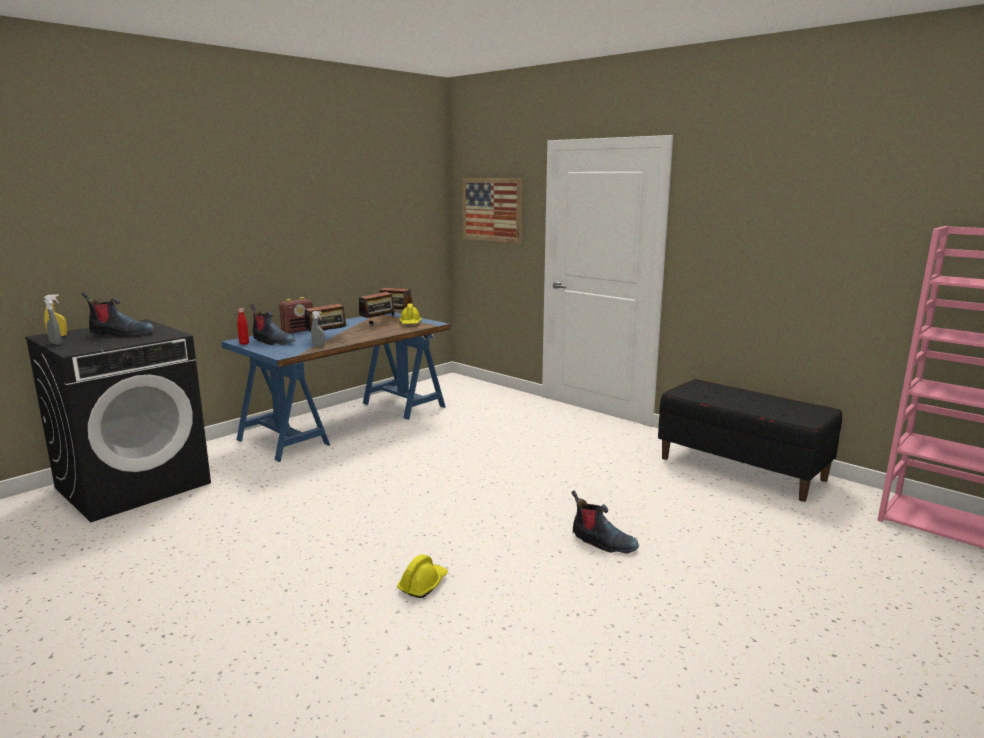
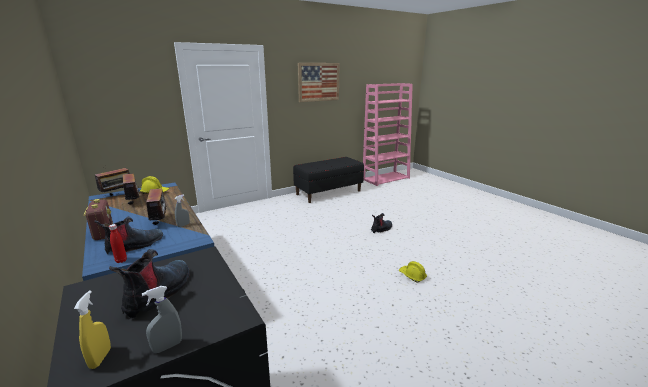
camera: 75 degrees left, 5 degrees up
(491, 209) = (124, 94): picture -> picture (319, 82)

